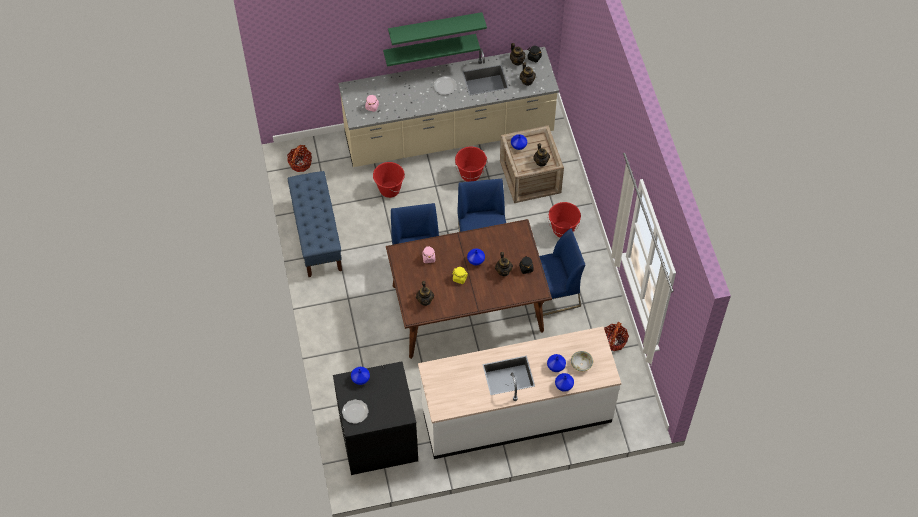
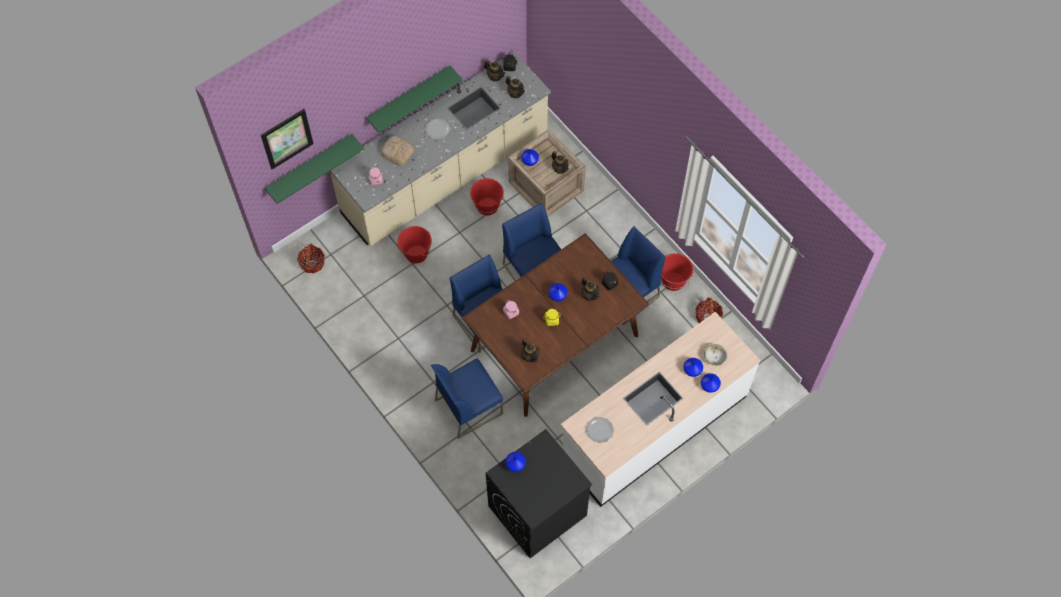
camera: 25 degrees left, 5 degrees up
(301, 38) = (287, 138): none -> picture
(317, 235) = (368, 330): blue bench -> none
(355, 412) = (528, 501): plate -> plate (599, 430)
(367, 330) = (469, 406): none -> blue chair
(402, 91) = (397, 151): none -> bread
(435, 27) = (412, 74): green shelf -> green shelf (310, 166)
(563, 229) = (604, 227): red bucket -> red bucket (673, 281)

